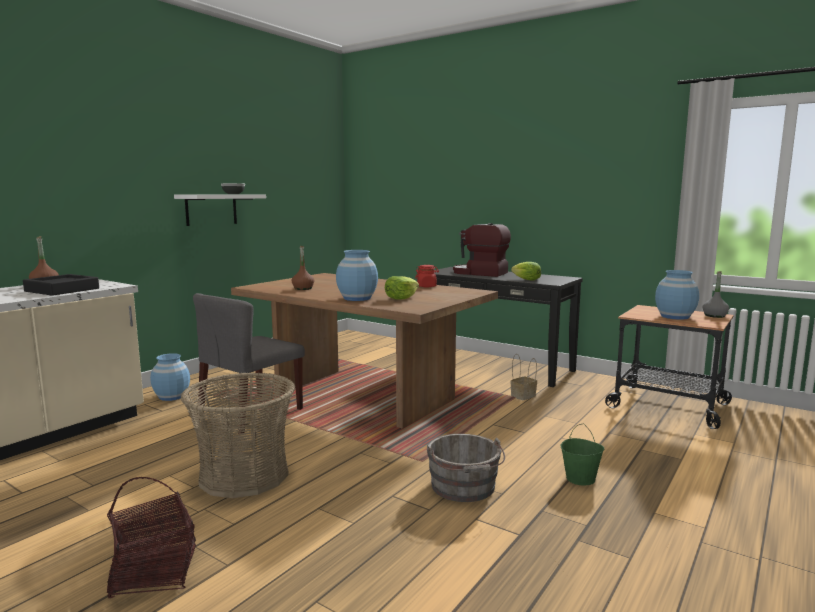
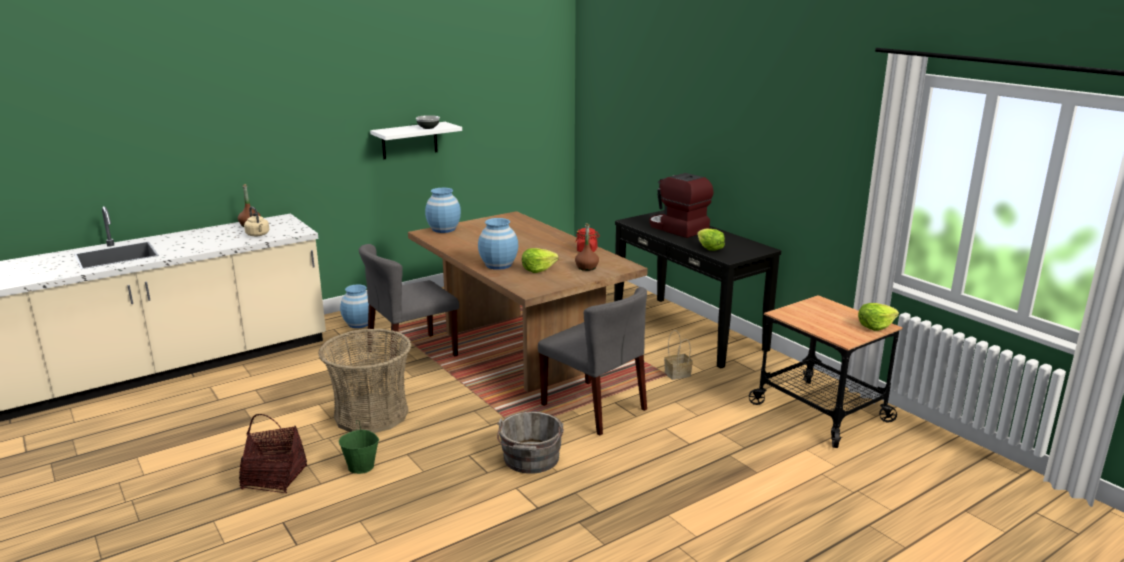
camera: 20 degrees right, 10 degrees up
(62, 290) = (258, 235): black tray -> beige kettle
(303, 288) = (468, 241): brown bottle -> brown bottle (586, 267)
(479, 431) = (594, 407): none -> grey chair
(580, 479) = (638, 472): green bucket -> green bucket (361, 466)
(675, 316) = (826, 321): blue vase -> blue vase (444, 229)
(714, 316) = (875, 326): grey bottle -> lettuce

